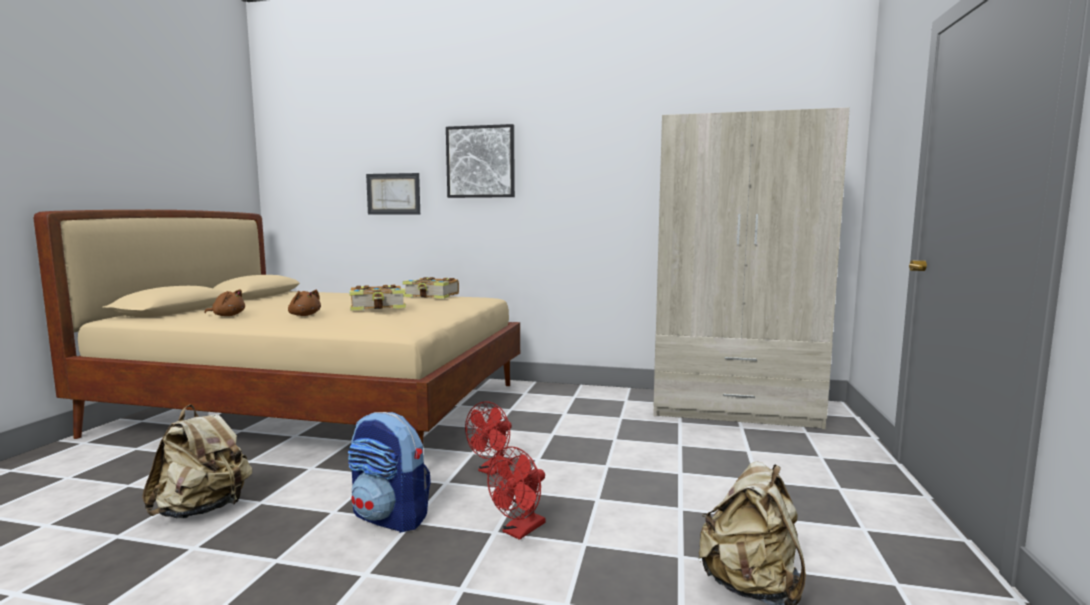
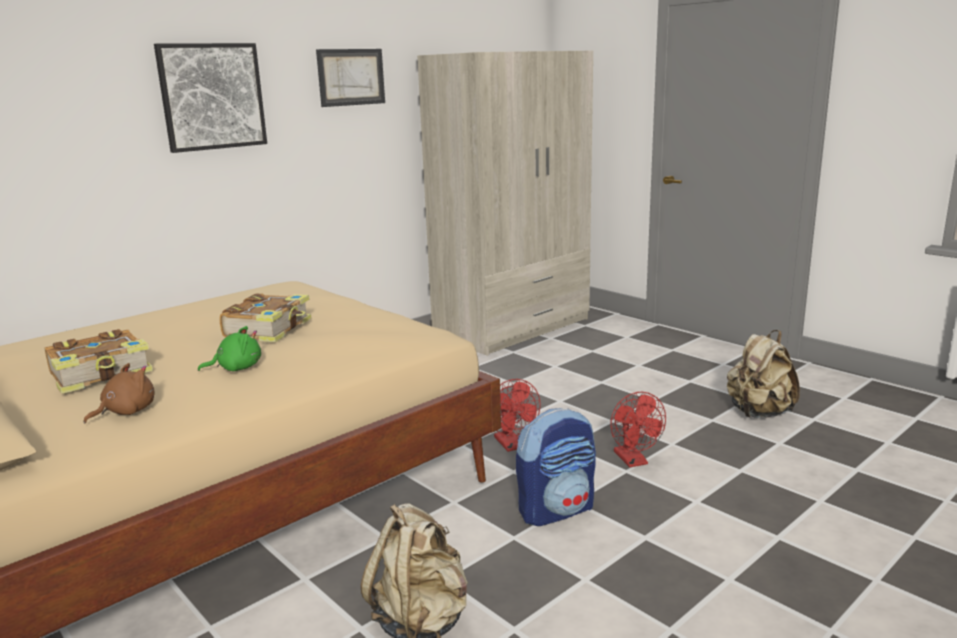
camera: 55 degrees left, 10 degrees up
(304, 315) = (236, 368): brown plush toy -> green plush toy
(393, 194) = (71, 154): picture -> picture (351, 77)
(432, 296) = (226, 300): book -> book (102, 374)

